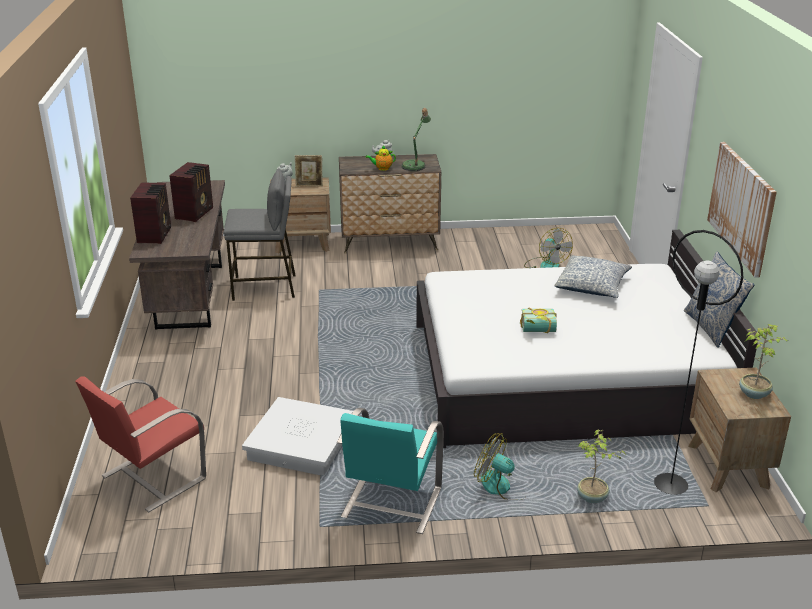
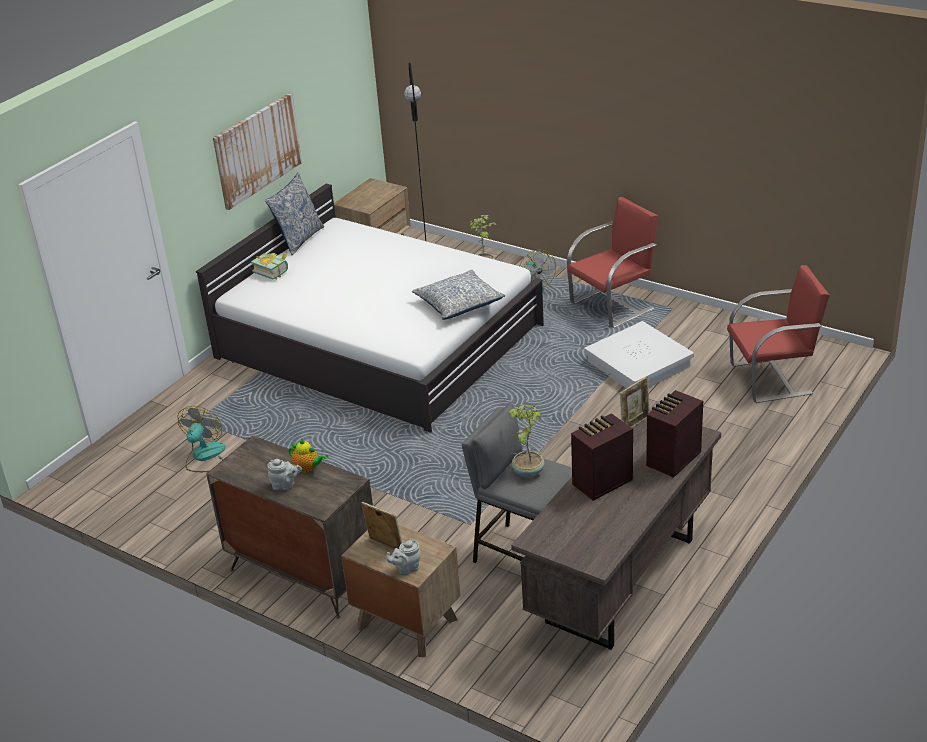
camera: 140 degrees left, 5 degrees up
(198, 245) = (634, 423): none -> picture frame
(390, 504) = (613, 305): turquoise chair -> red chair
(415, 165) = (263, 458): table lamp -> none
(538, 330) = (419, 276): book -> book (273, 271)
(592, 286) = (315, 297): pillow -> pillow (459, 304)
(754, 393) = (365, 192): potted plant -> potted plant (527, 472)

